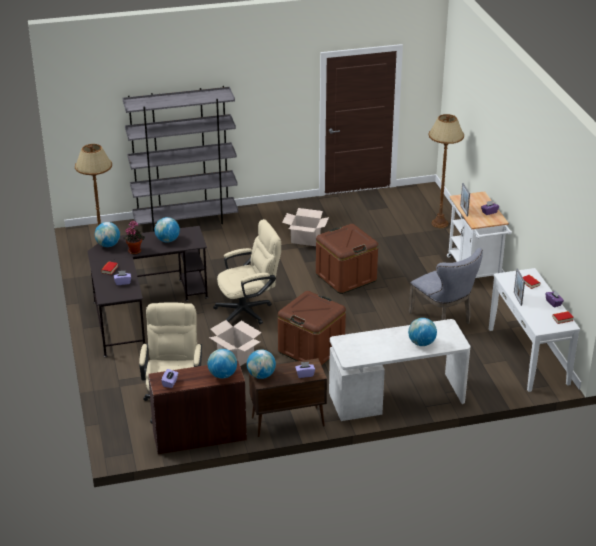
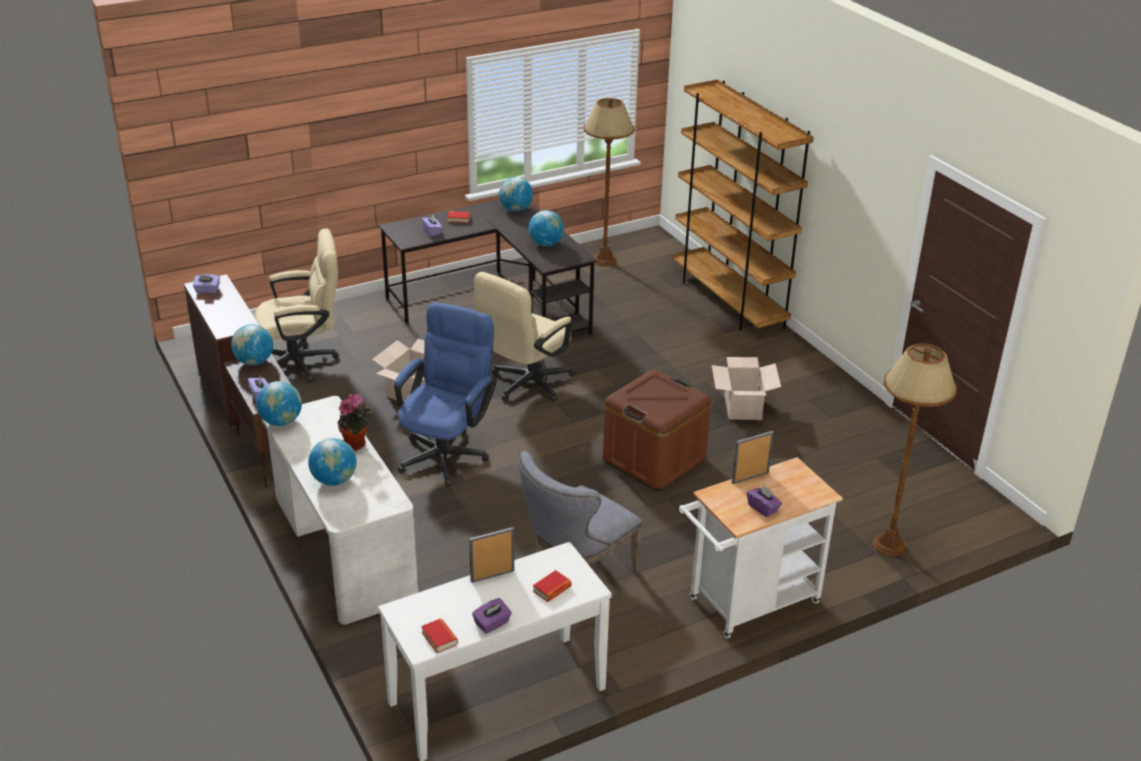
camera: 75 degrees right, 0 degrees up
(135, 250) = (511, 227): potted plant -> potted plant (356, 444)
(186, 221) = (728, 301): grey bookcase -> brown bookcase
(222, 375) = (226, 322): globe -> globe (281, 421)
(249, 310) = (525, 385): beige office chair -> beige office chair turned 75 degrees clockwise
(311, 349) = (447, 452): brown storage box -> blue office chair

